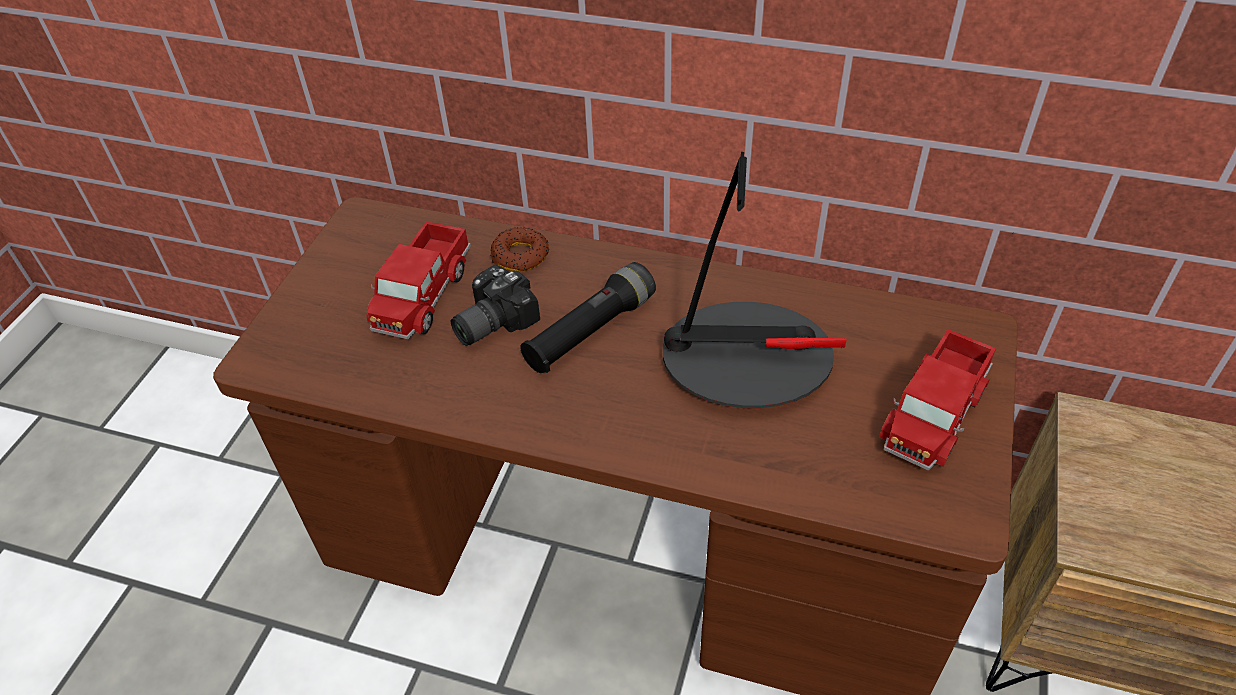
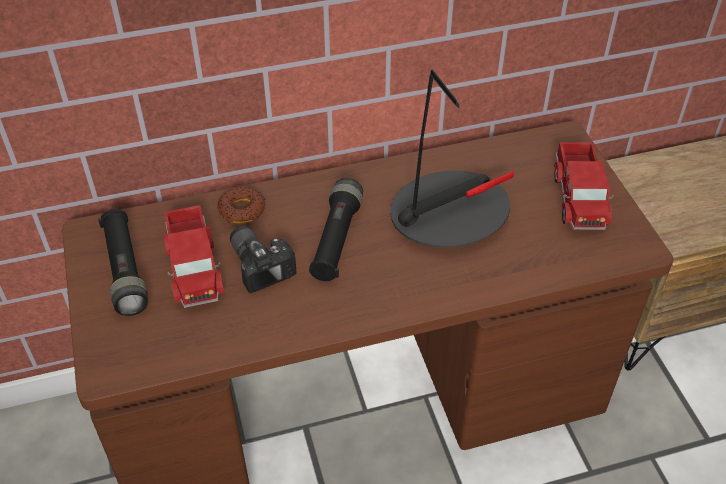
camera: 35 degrees left, 0 degrees up
(358, 269) = (125, 271): none -> black flashlight
(490, 322) = (261, 263): camera -> camera turned 135 degrees clockwise

